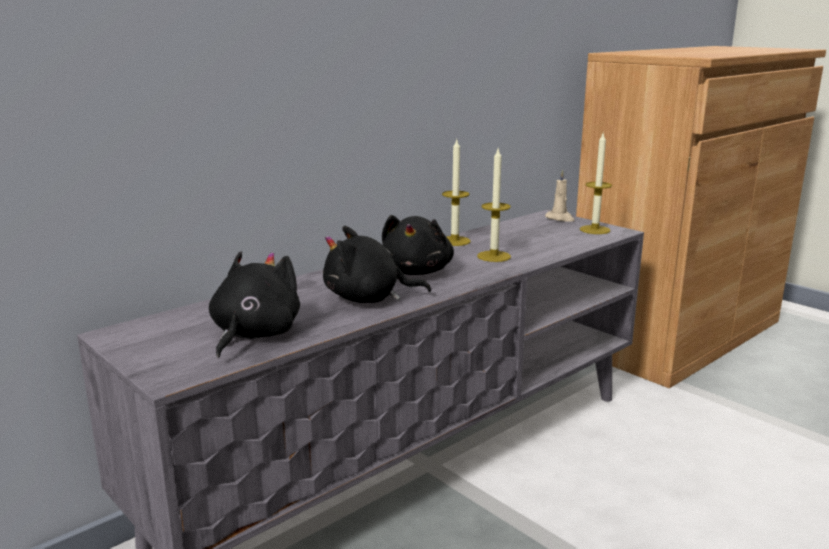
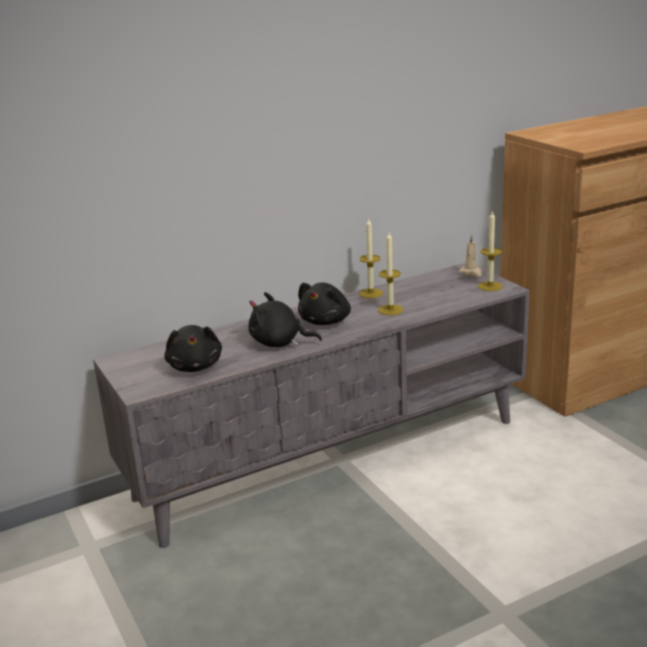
camera: 15 degrees right, 5 degrees up
(253, 334) = (195, 366): black plush toy -> black plush toy turned 135 degrees clockwise

